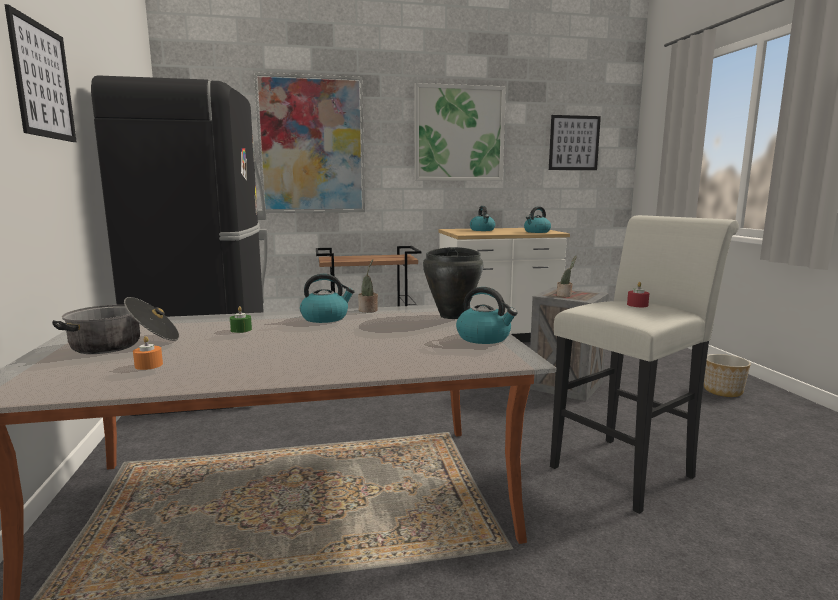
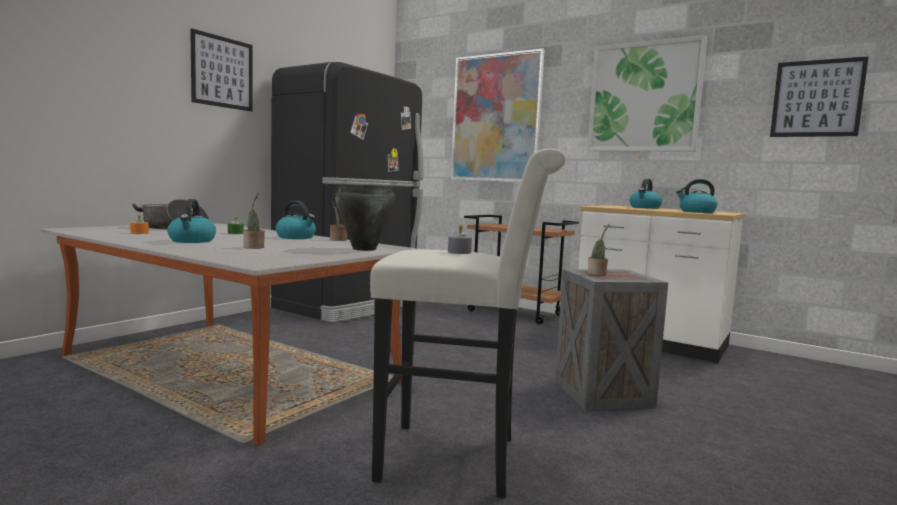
camera: 45 degrees right, 5 degrees down
(391, 343) = (254, 247): none -> potted plant
(484, 338) = (309, 256): kettle -> kettle (192, 241)
(637, 305) = (459, 252): red candle -> grey candle
(722, 391) = (825, 477): planter -> none

